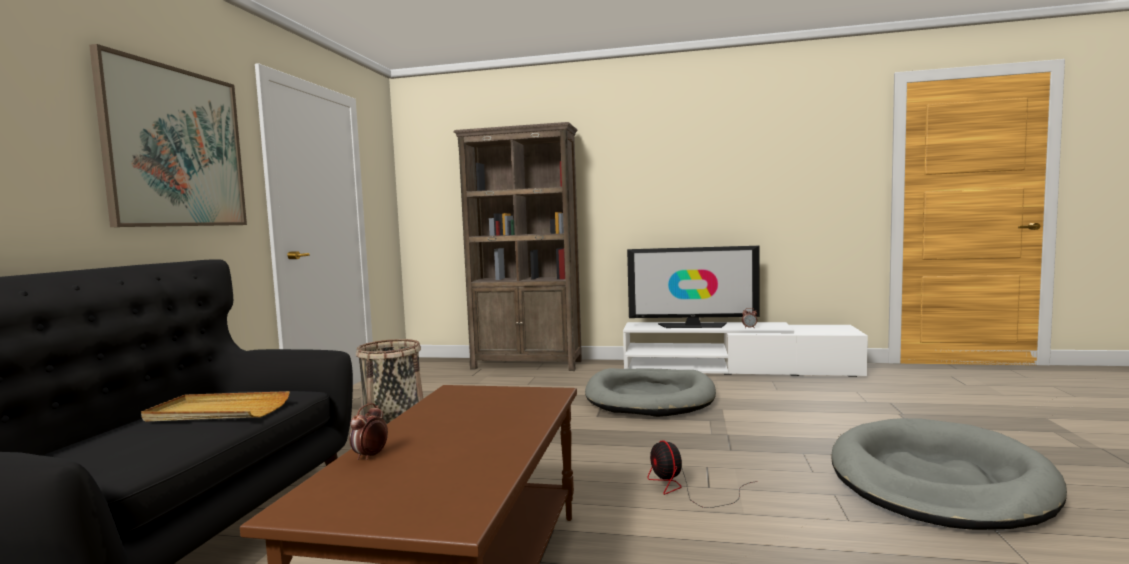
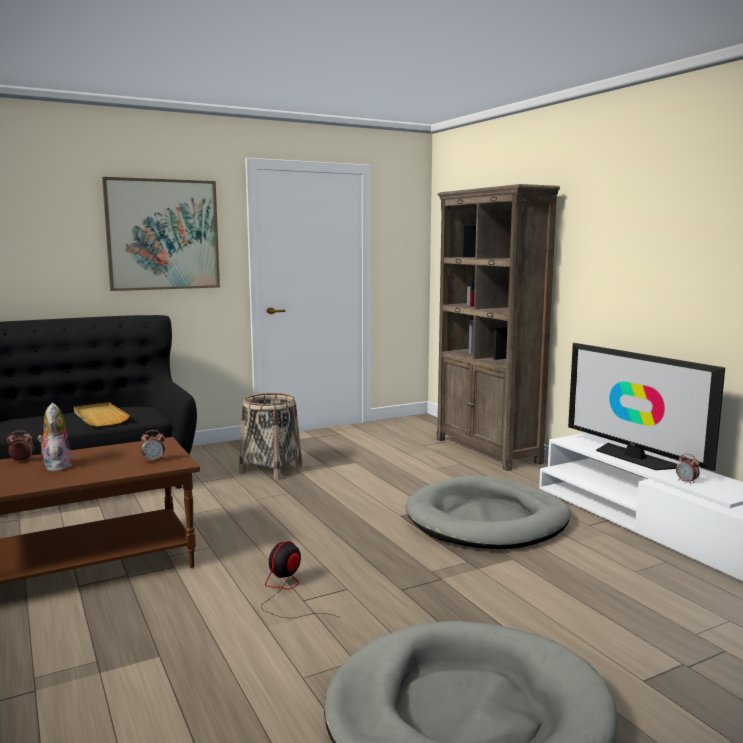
camera: 50 degrees right, 5 degrees up
(443, 440) = (56, 466): none -> plush toy
(522, 399) = (154, 460): none -> alarm clock

